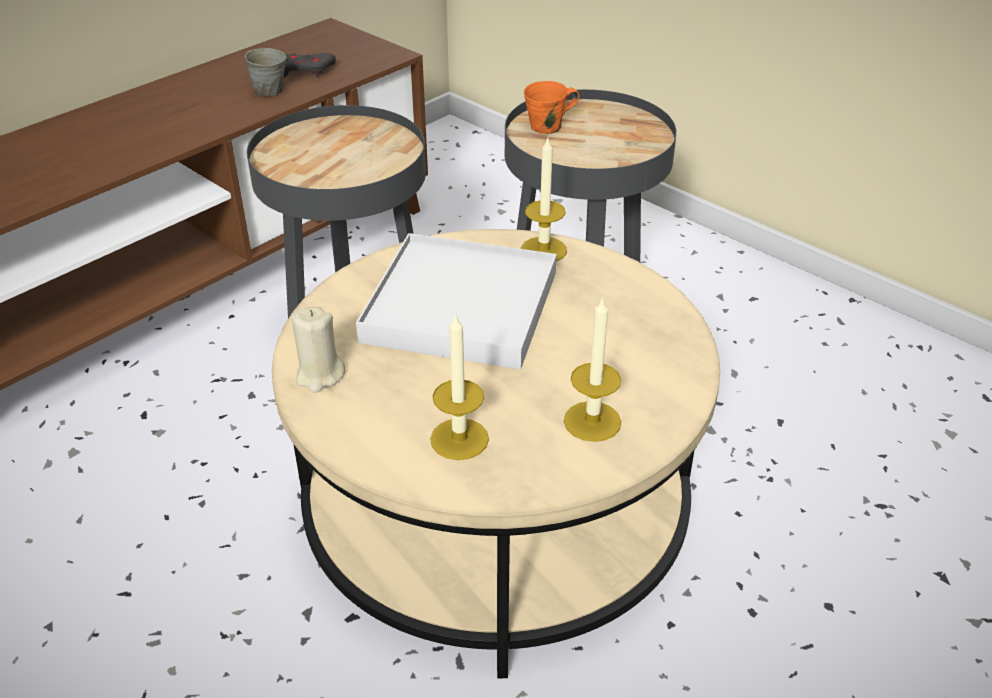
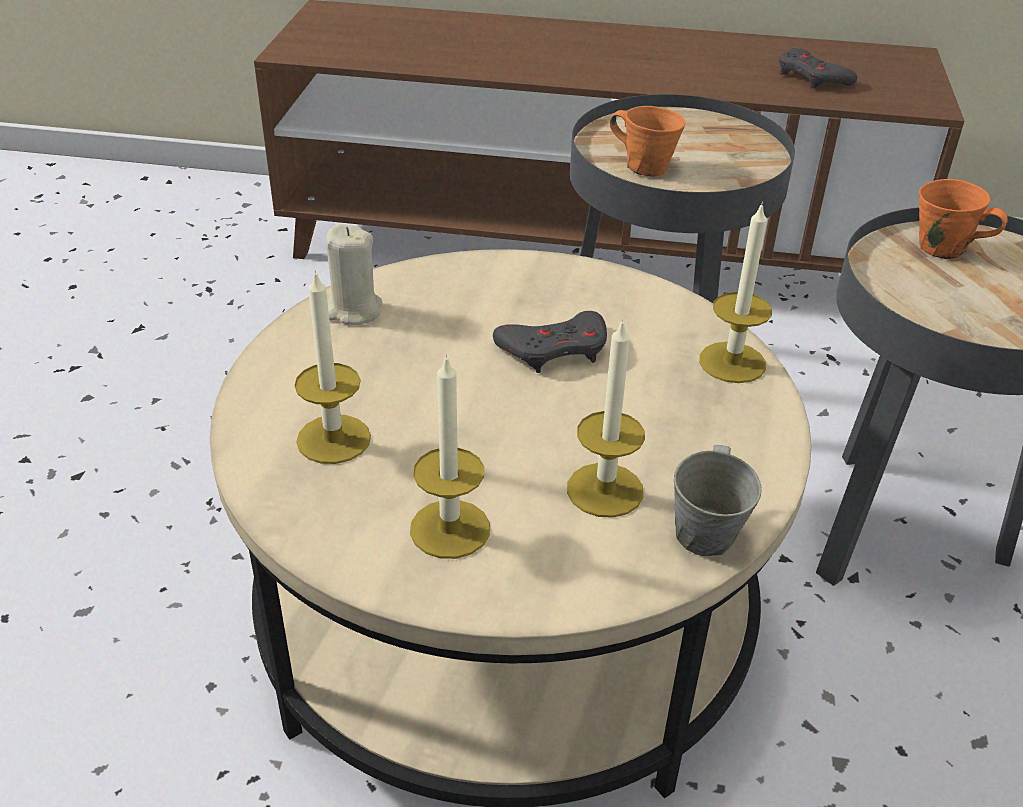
camera: 55 degrees right, 0 degrees up
(268, 90) = (745, 77): grey mug -> grey mug (707, 532)
(337, 174) = (644, 166): none -> orange mug
(461, 307) = (554, 349): white tray -> grey game controller
(610, 347) = (605, 490): none -> candle

